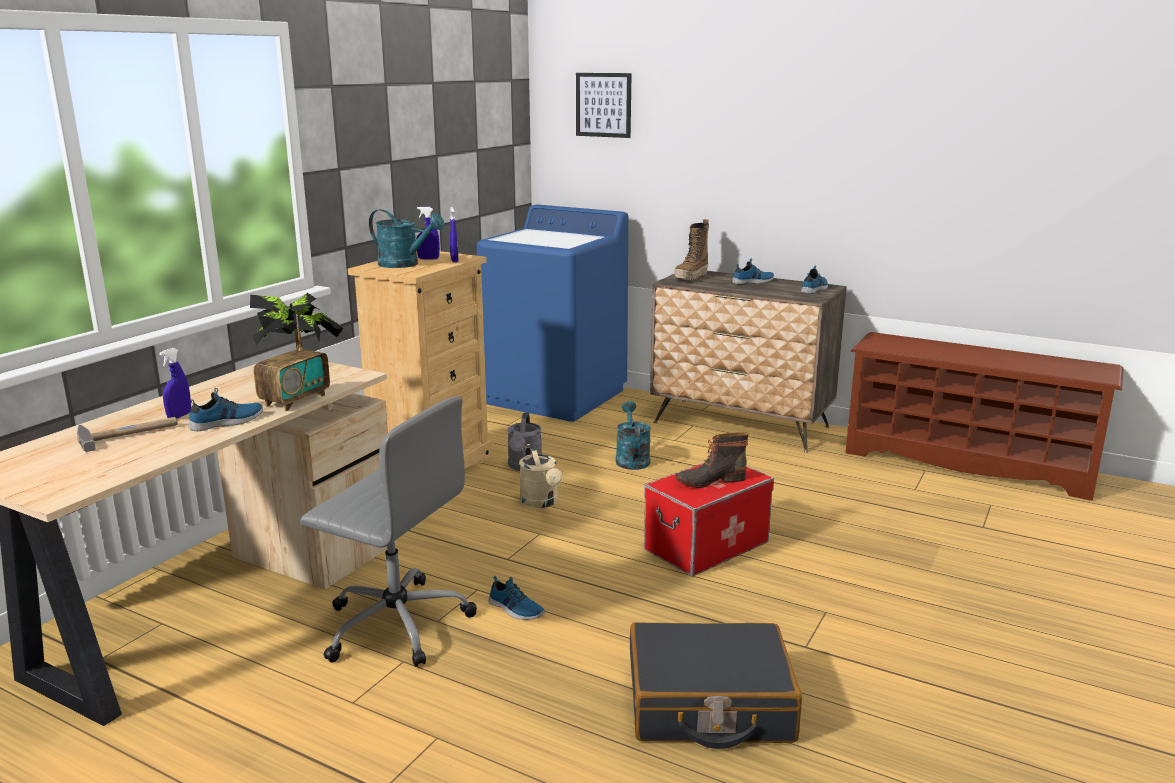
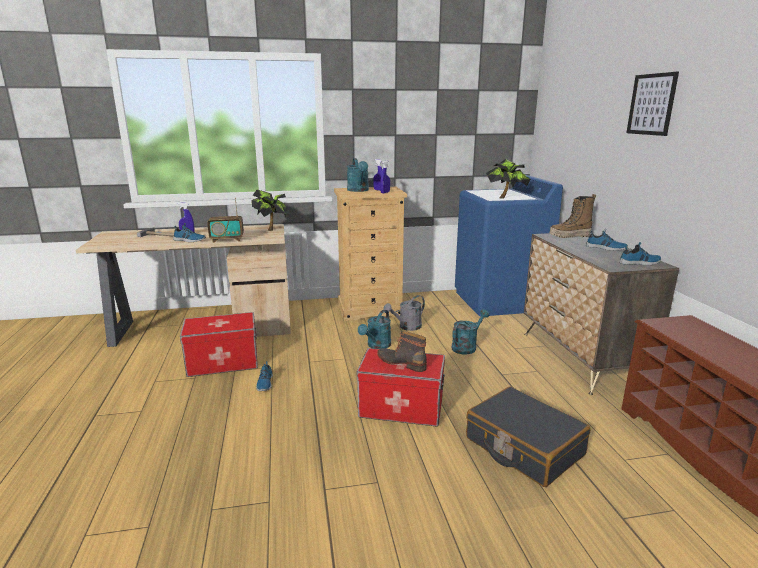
camera: 50 degrees right, 0 degrees up
(395, 623) = (223, 363): grey office chair -> storage box
(541, 502) = (377, 346): beige watering can -> turquoise watering can
(569, 241) = (505, 197): none -> potted plant
(603, 105) = (565, 106): picture -> picture (651, 104)
(709, 704) = (226, 476): black suitcase -> black suitcase (523, 447)

